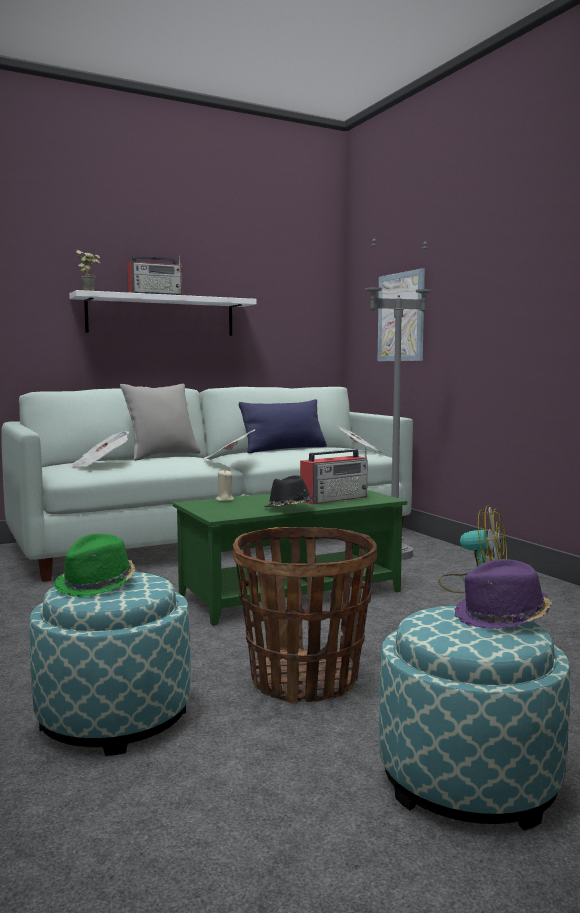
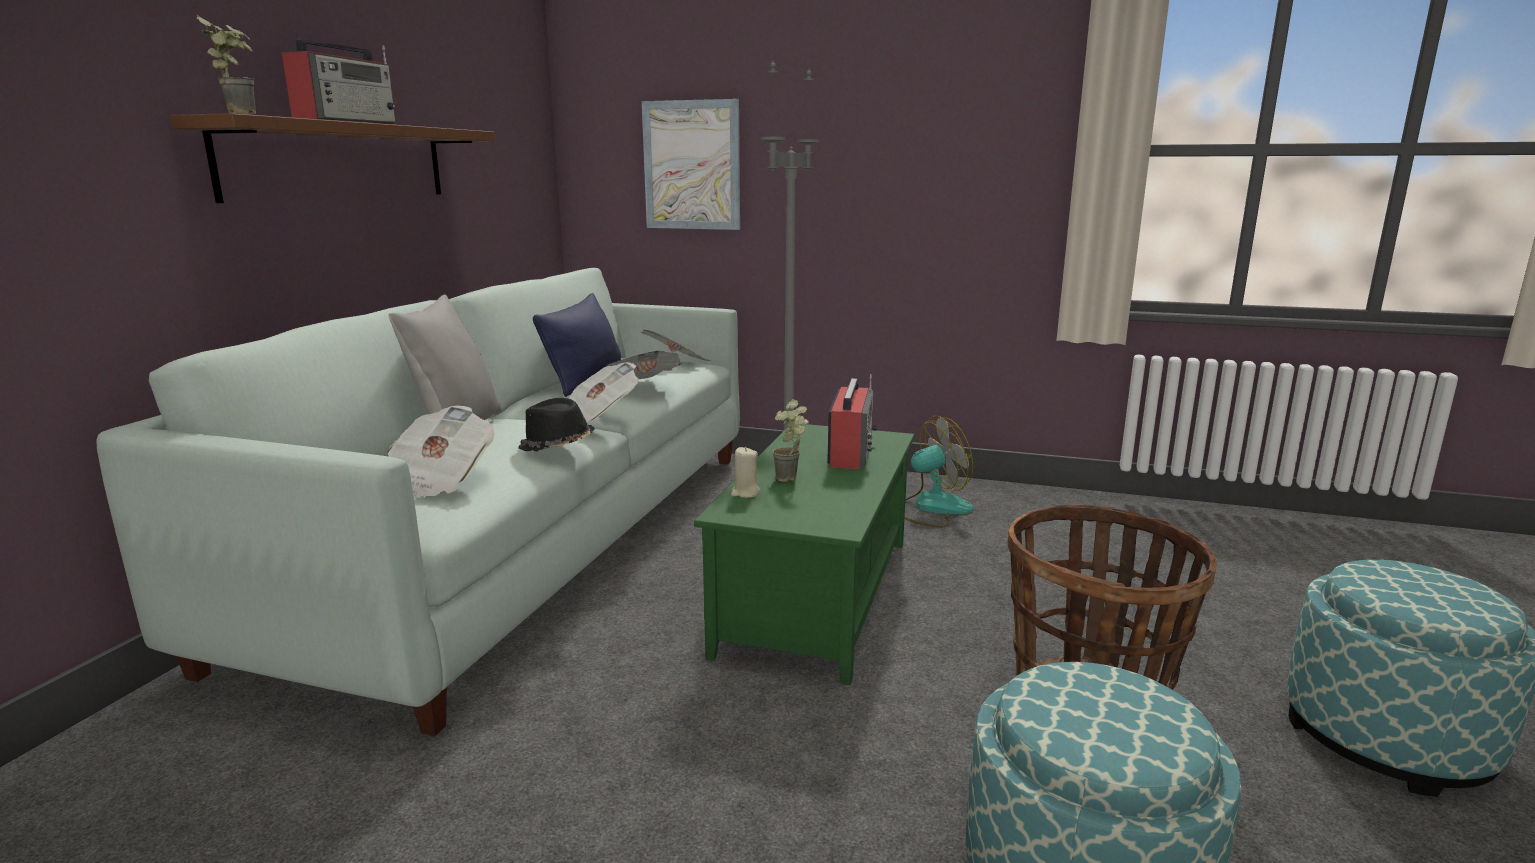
camera: 45 degrees left, 10 degrees up
(97, 584) = (1098, 718): green hat -> none
(161, 315) = (339, 162): white shelf -> brown shelf
(263, 501) = (792, 480): none -> potted plant
(289, 508) = (862, 485): black hat -> black hat (556, 445)
(294, 454) = (644, 387): none -> newspaper
(502, 618) = (1408, 569): purple hat -> none

